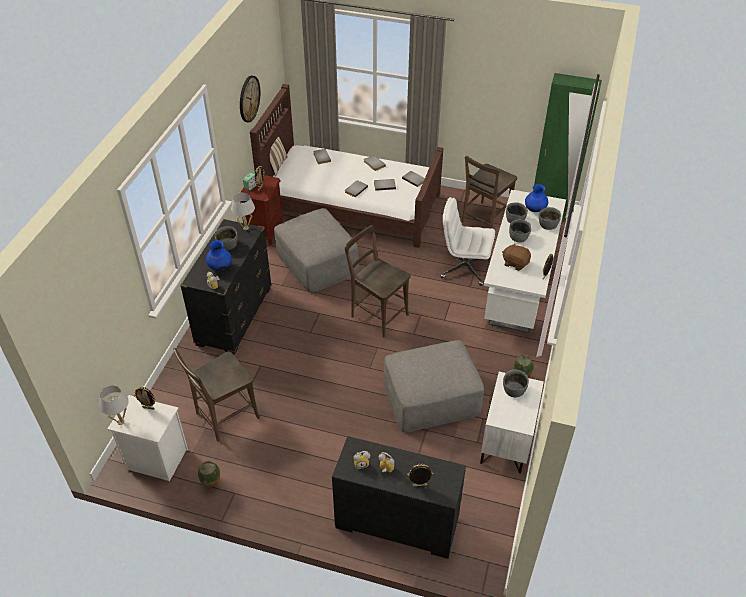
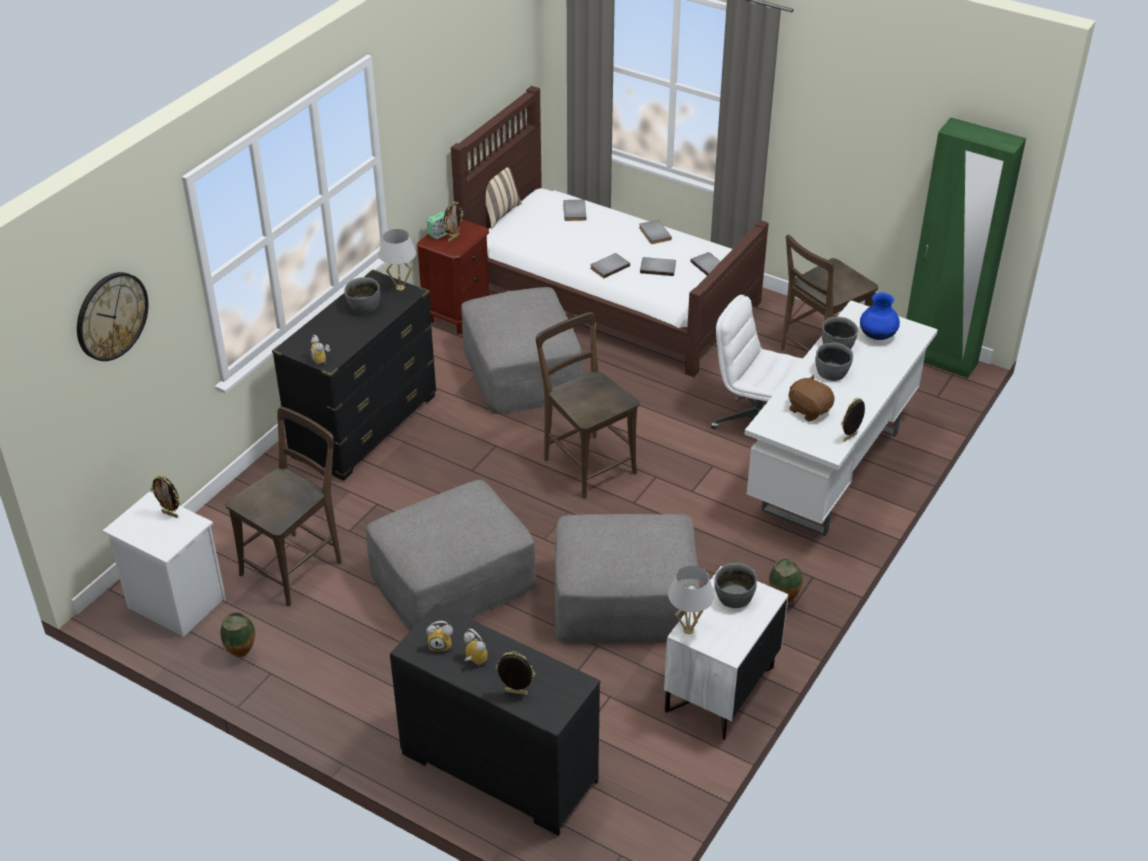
camera: 15 degrees right, 5 degrees down
(121, 422) = (125, 525): white table lamp -> white table lamp (688, 630)
(220, 267) = (340, 336): blue vase -> none
(224, 417) = (295, 565): brown chair -> brown chair turned 150 degrees clockwise
(249, 98) = (457, 95): wall clock -> wall clock (111, 316)
(325, 406) = (453, 580): none -> grey ottoman
(547, 224) = (889, 361): grey bowl -> none

